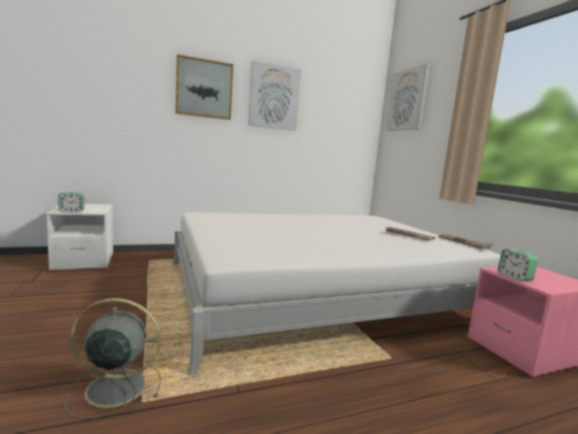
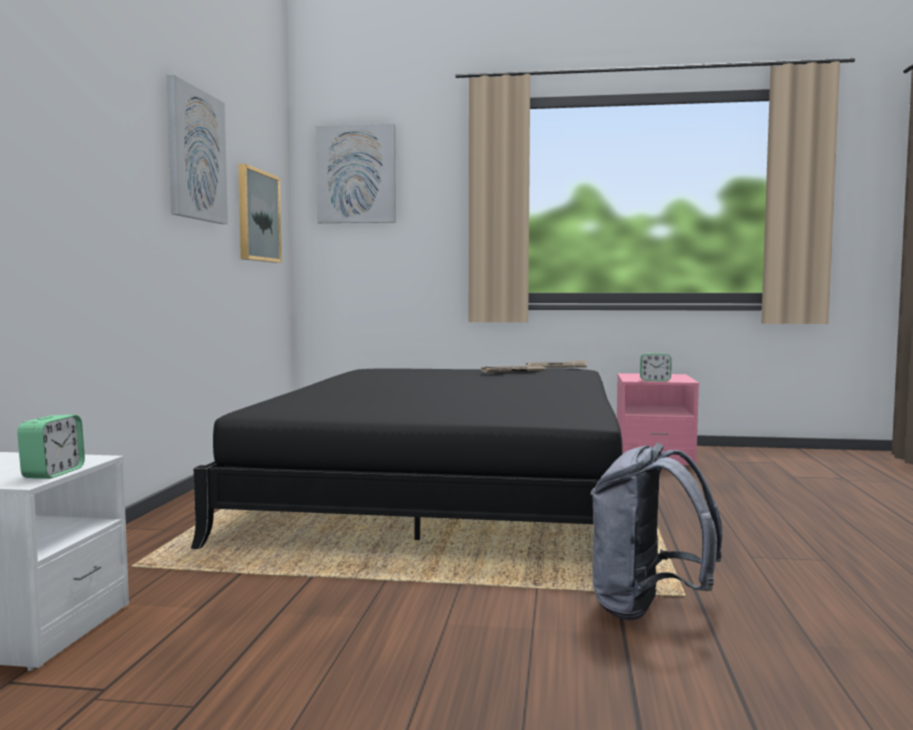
camera: 60 degrees left, 5 degrees down
(113, 387) = (648, 609): grey fan -> grey backpack
(204, 89) = (111, 127): picture -> picture (258, 216)
(318, 291) = (449, 487): white bed -> black bed

